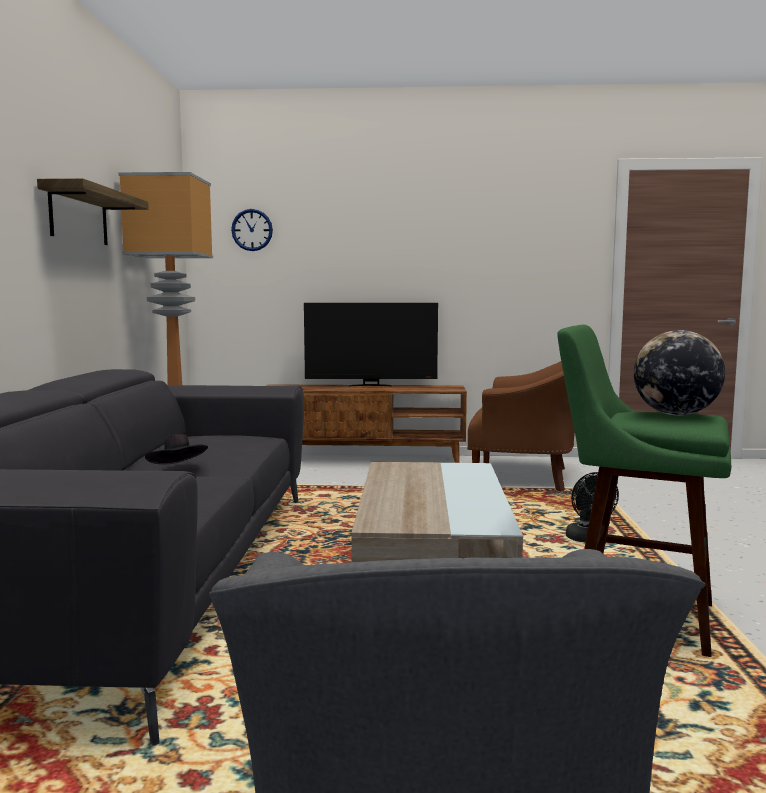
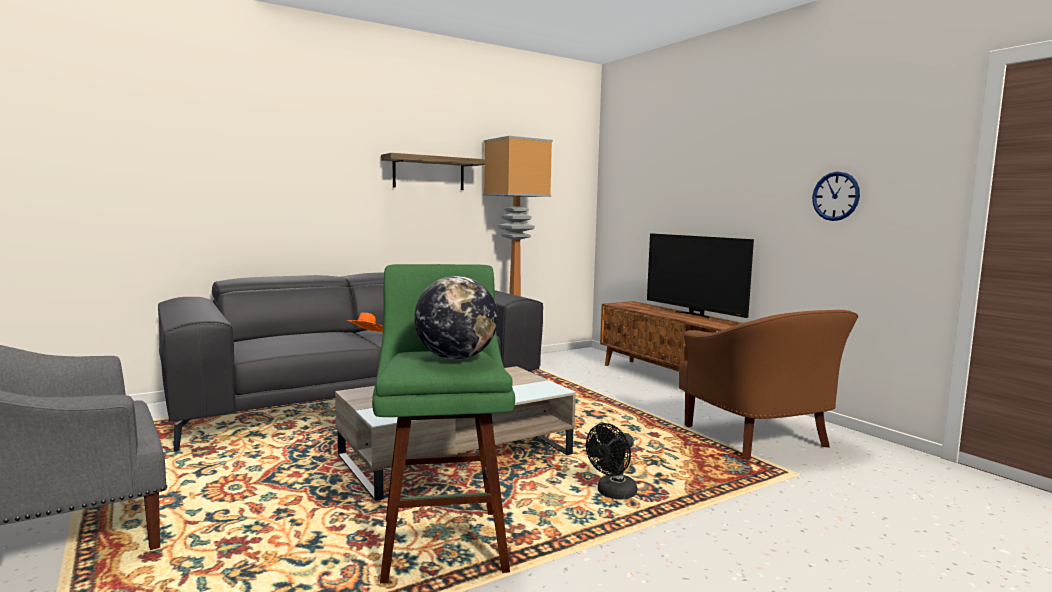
camera: 55 degrees right, 0 degrees up
(178, 469) = (366, 335): black hat -> orange hat
(252, 230) = (632, 171): wall clock -> wall clock (835, 196)

